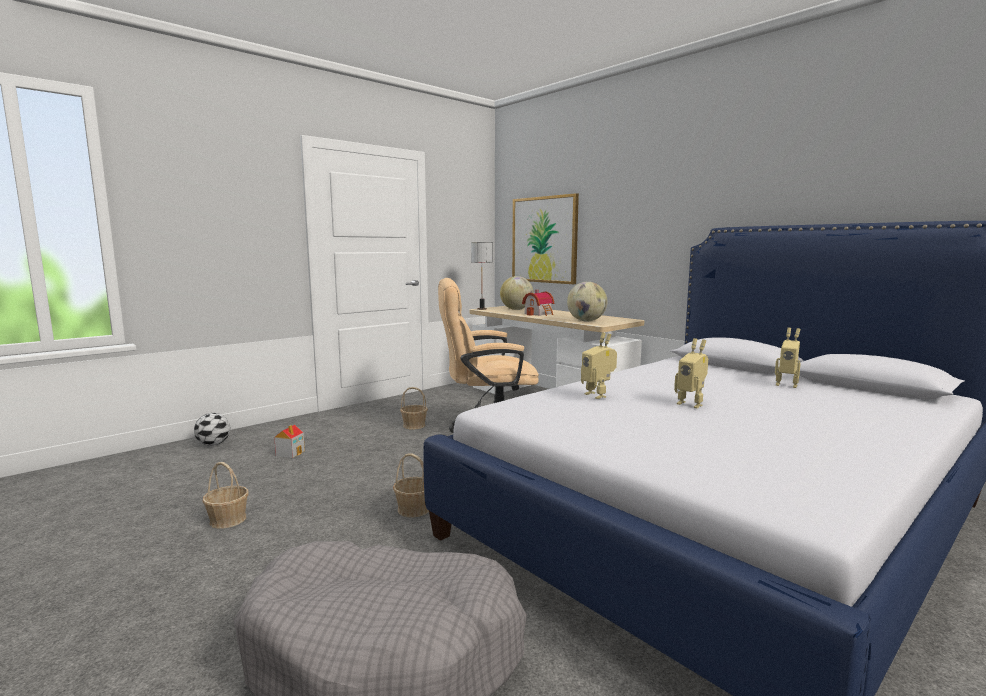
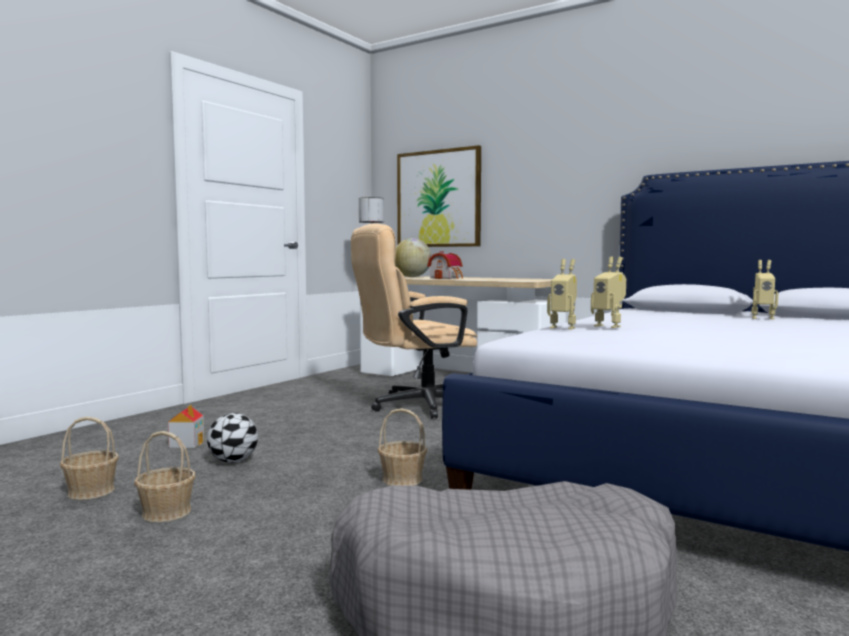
camera: 15 degrees left, 5 degrees down
(214, 444) = (66, 443): football -> football (233, 461)
(414, 425) = (323, 408): basket -> basket (91, 491)
(586, 321) = (511, 280): globe -> none
(691, 404) = (707, 328): toy robot -> toy robot (563, 327)

